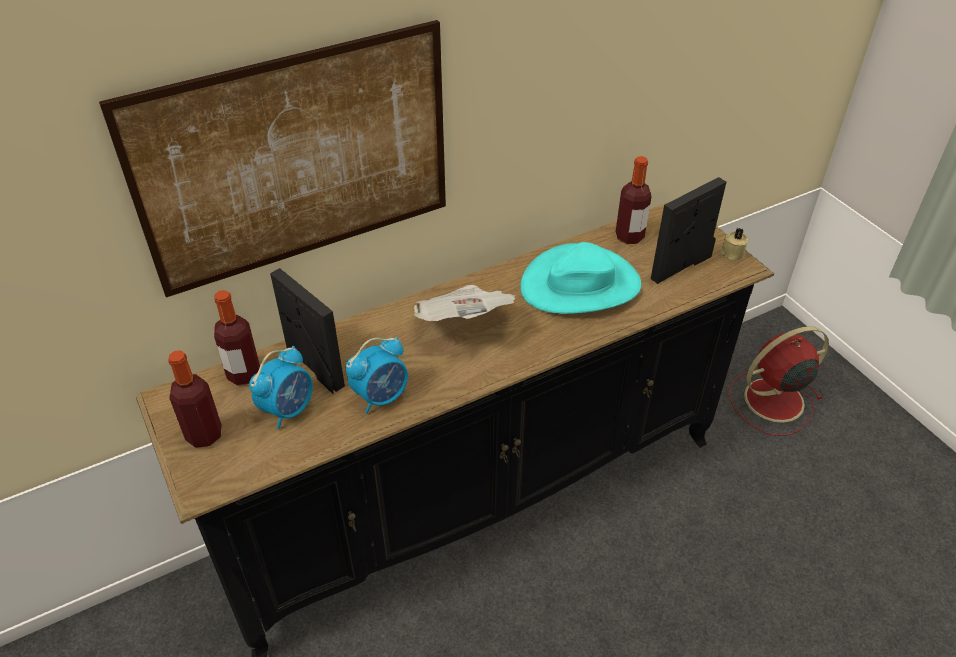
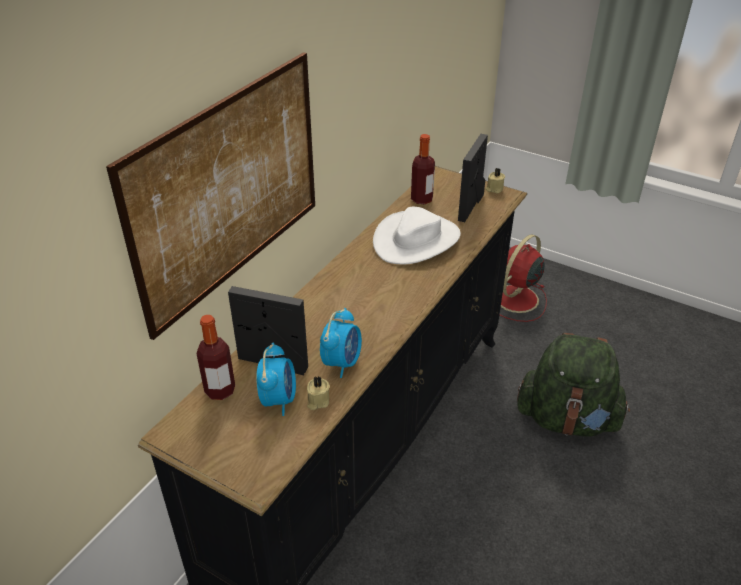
camera: 30 degrees left, 5 degrees down
(204, 435) = (226, 445): bottle -> none
(322, 428) = (317, 401): none -> beige candle
(463, 323) = (358, 292): newspaper -> none
(580, 285) = (416, 240): turquoise hat -> white hat
(731, 576) = (567, 419): none -> green backpack

